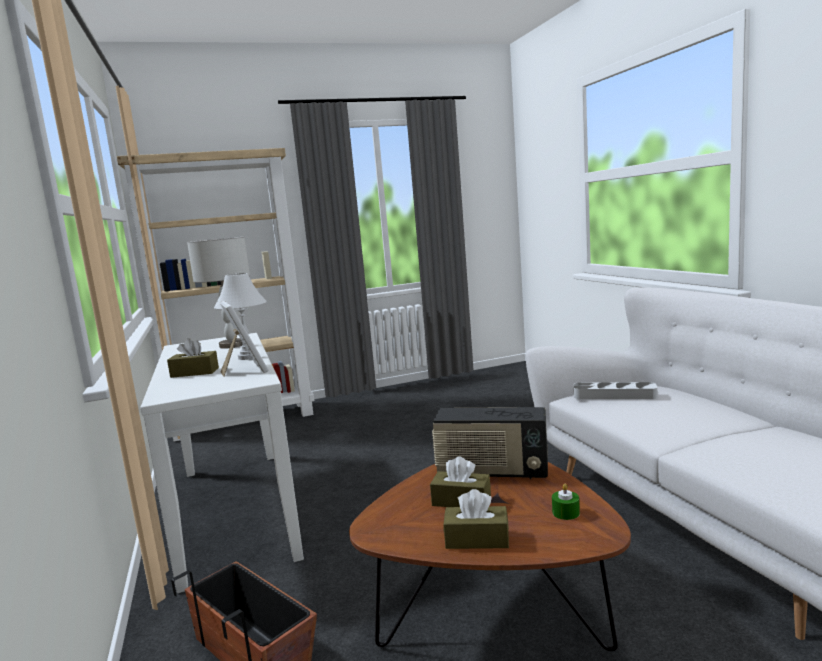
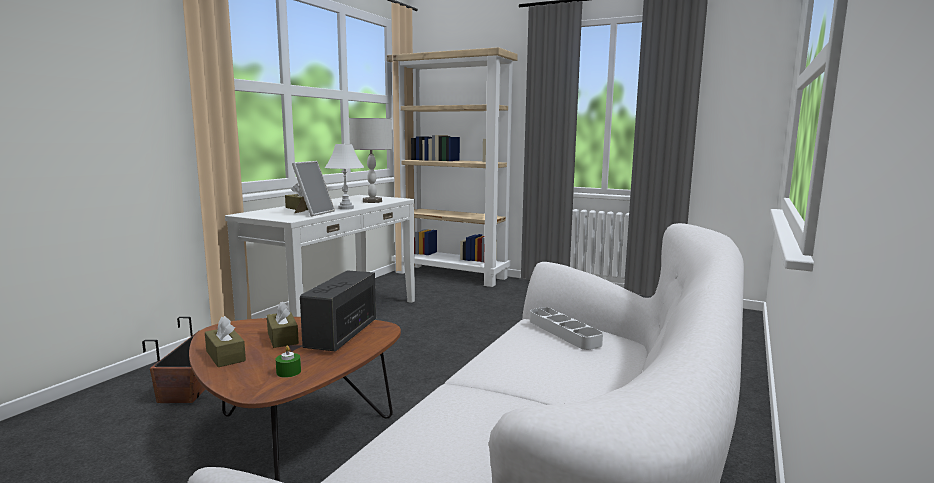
camera: 45 degrees right, 0 degrees up
(492, 472) = (341, 335): radio -> radio turned 45 degrees clockwise

